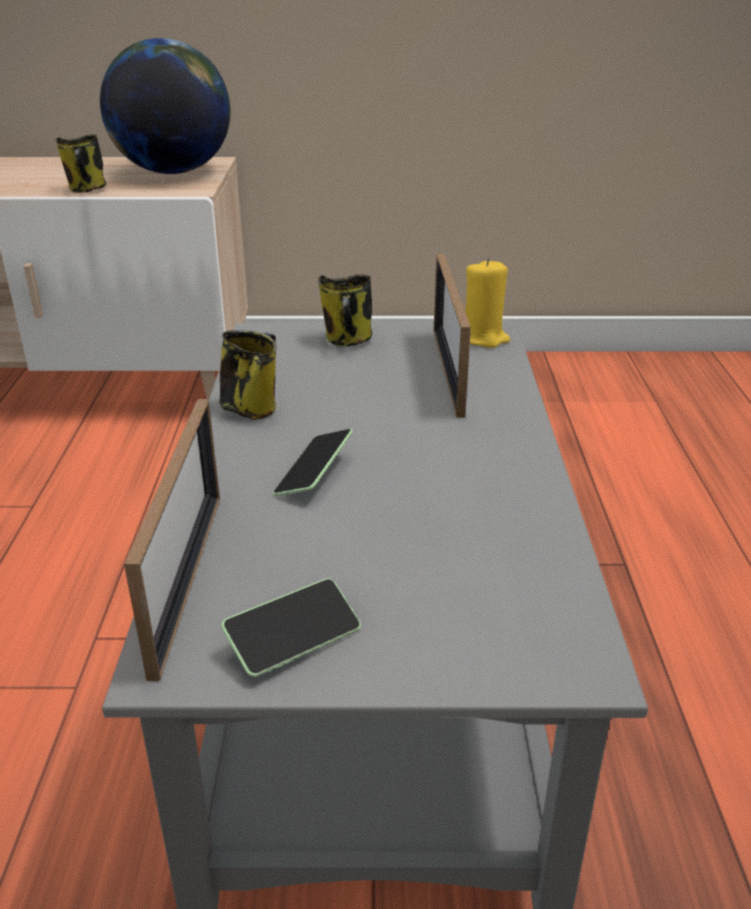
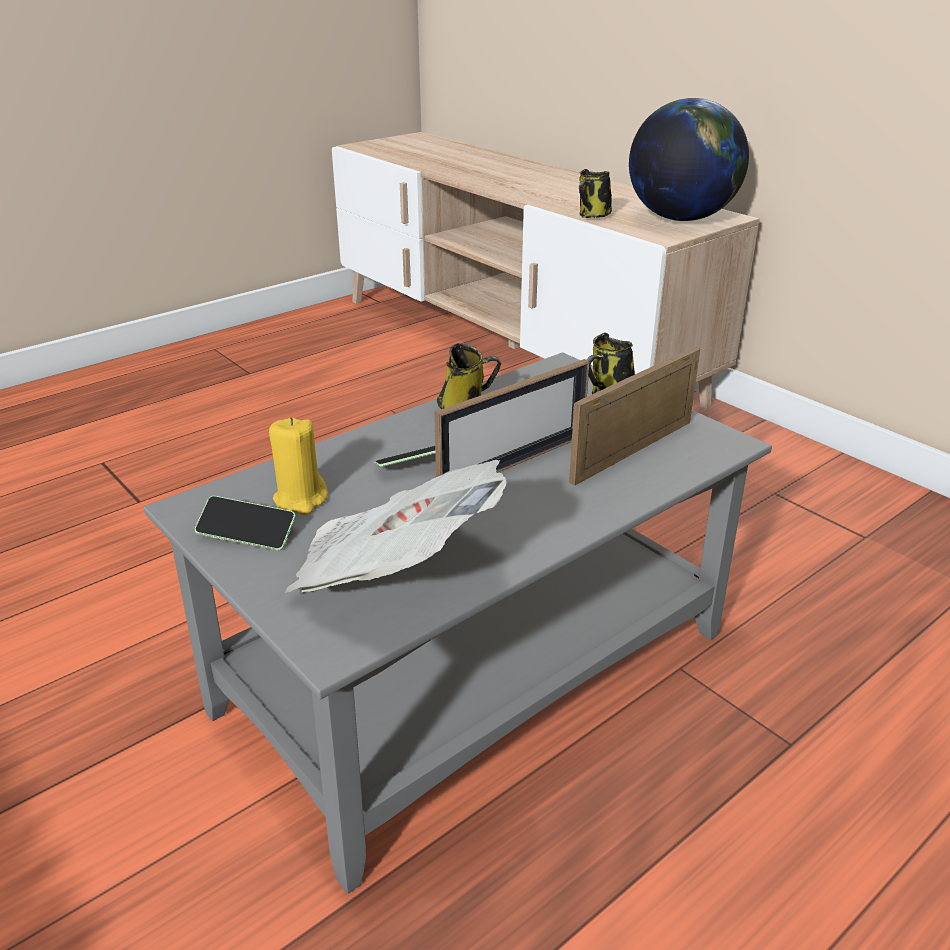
camera: 50 degrees right, 0 degrees up
(187, 577) = (264, 476): picture frame -> picture frame (513, 463)
(483, 338) = (714, 442): yellow candle -> yellow candle (301, 499)
(493, 571) = (394, 573): none -> newspaper

